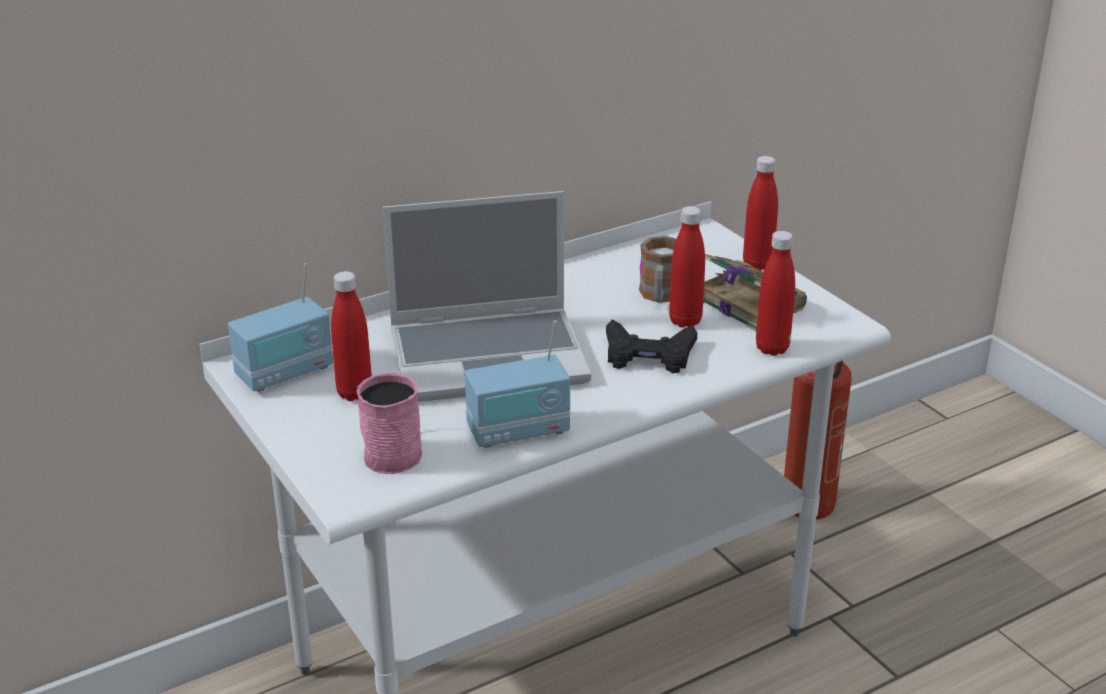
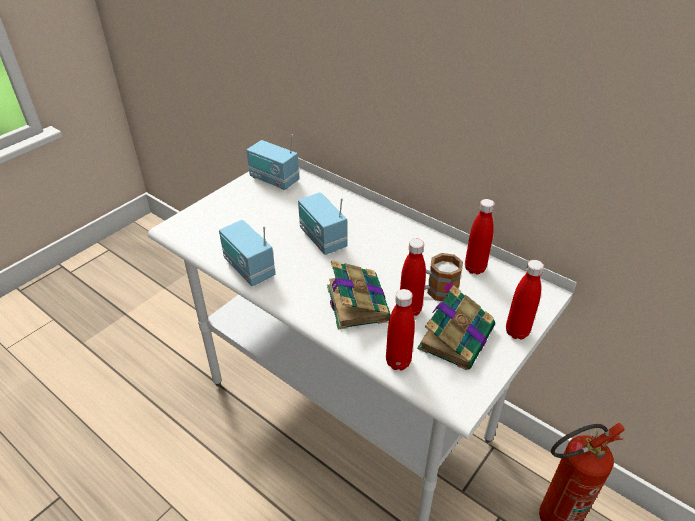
camera: 70 degrees right, 10 degrees up
(354, 393) = (264, 205): red bottle -> red bottle (475, 268)
(393, 450) = (217, 231): pink mug -> none
(490, 356) = (322, 239): laptop -> radio
(648, 355) = (357, 302): black game controller -> book

